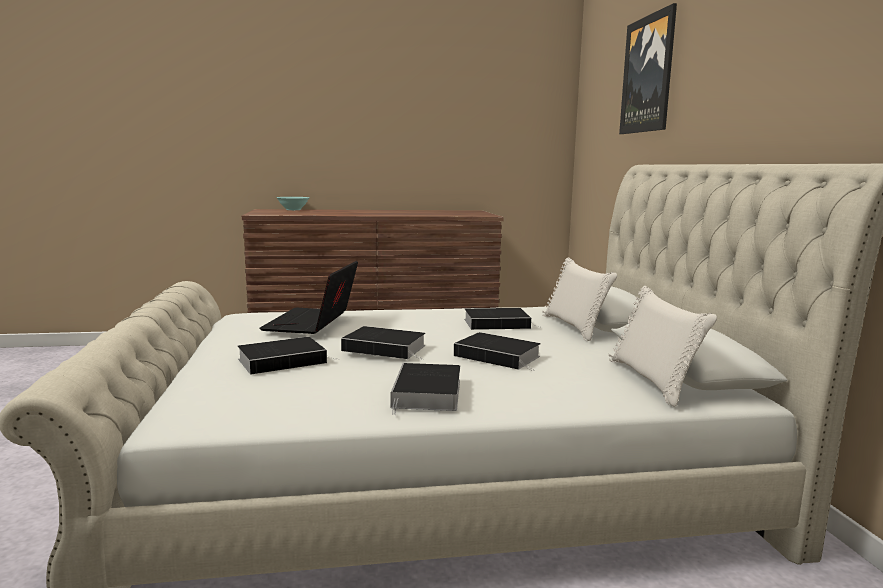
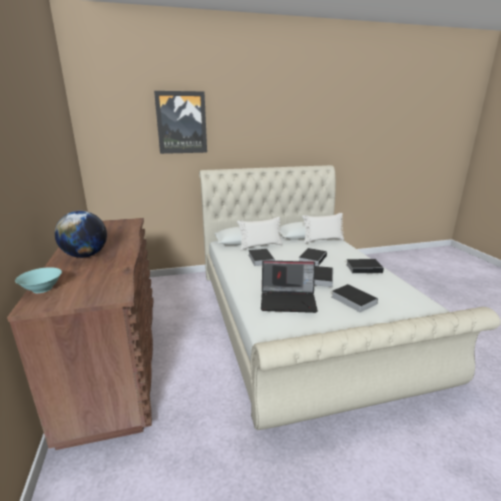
camera: 95 degrees left, 10 degrees up
(362, 211) = (86, 255): none -> globe

